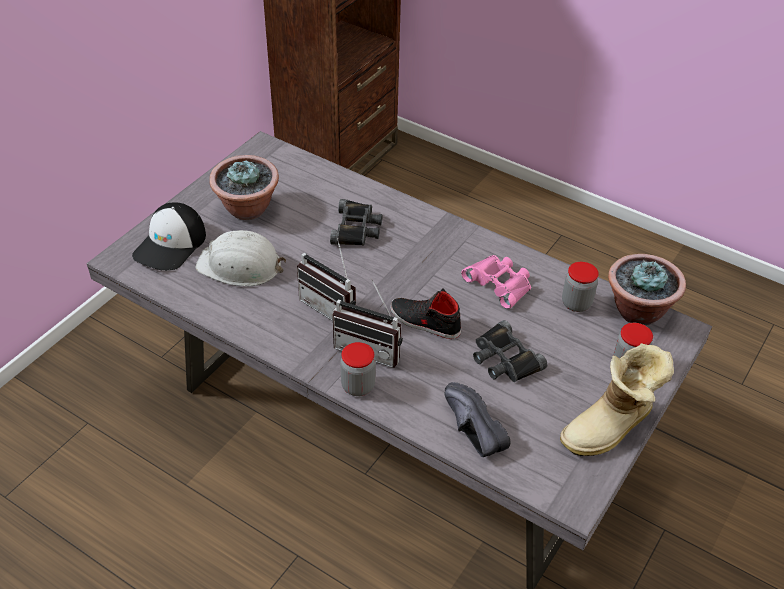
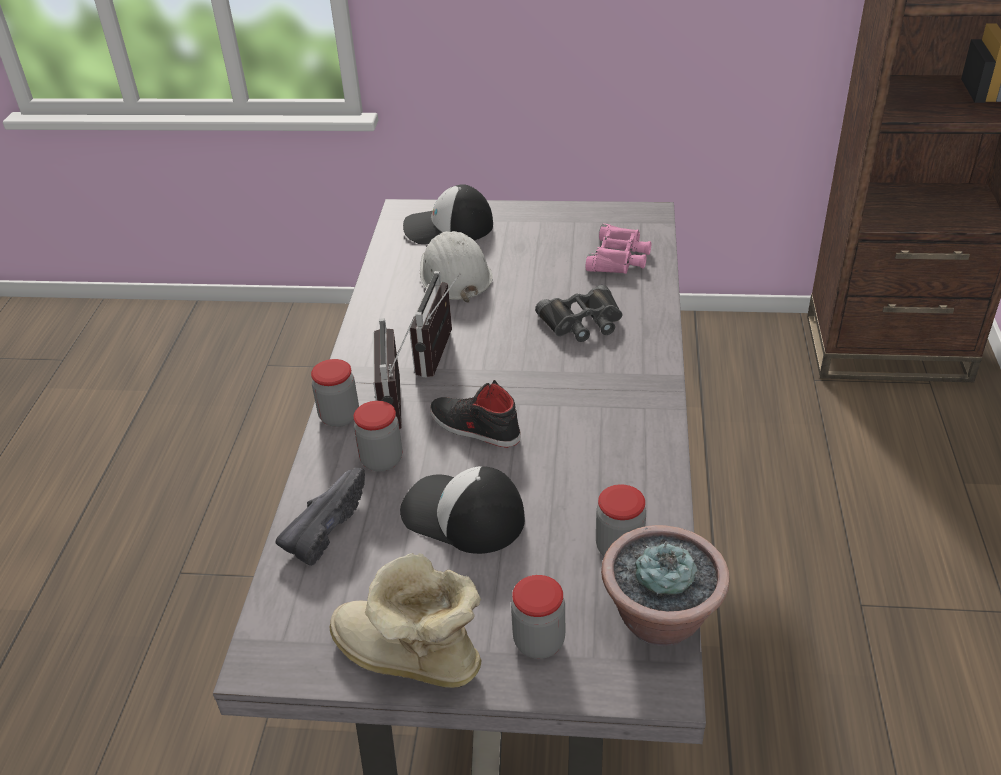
camera: 65 degrees right, 5 degrees down
(247, 209) = (541, 245): potted plant -> none
(423, 379) = (381, 460): none -> jar
(424, 322) = (474, 427): black shoe -> black shoe turned 60 degrees counterclockwise
(499, 283) = (594, 464): pink binoculars -> pink binoculars (619, 257)
(504, 359) = (462, 515): black binoculars -> cap

